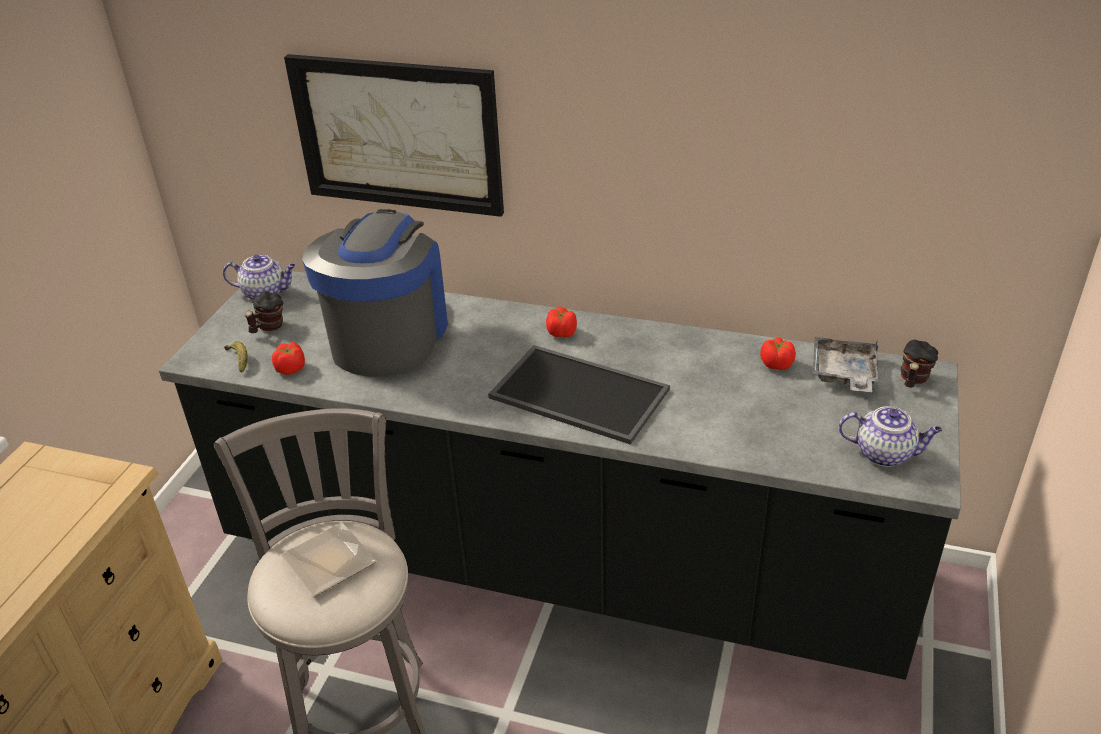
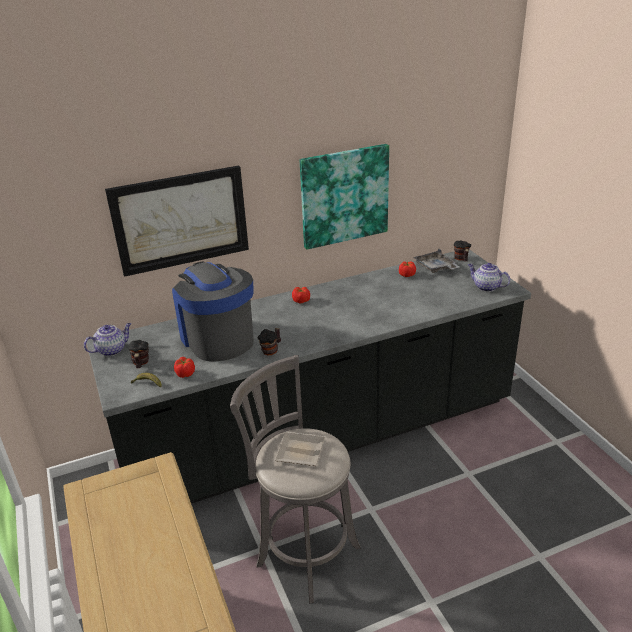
camera: 40 degrees left, 5 degrees down
(425, 389) = (271, 350): none -> mug
(576, 395) = (344, 320): tray -> none
(690, 177) = (344, 196): none -> picture
(885, 453) = (486, 287): teapot -> teapot turned 120 degrees counterclockwise

